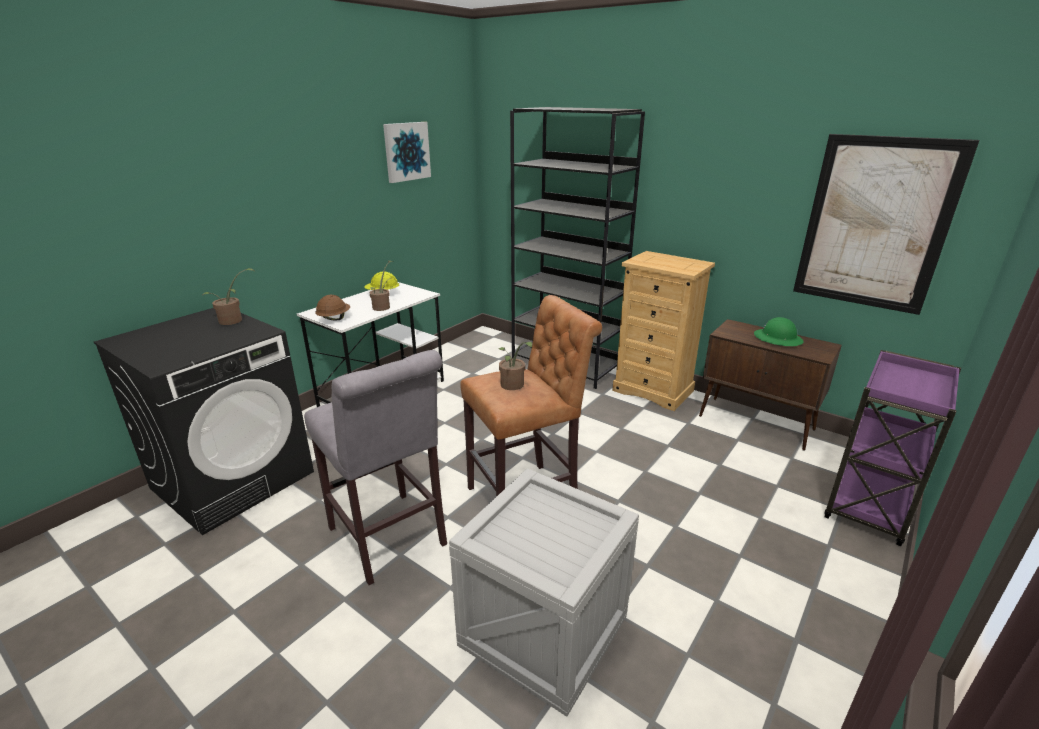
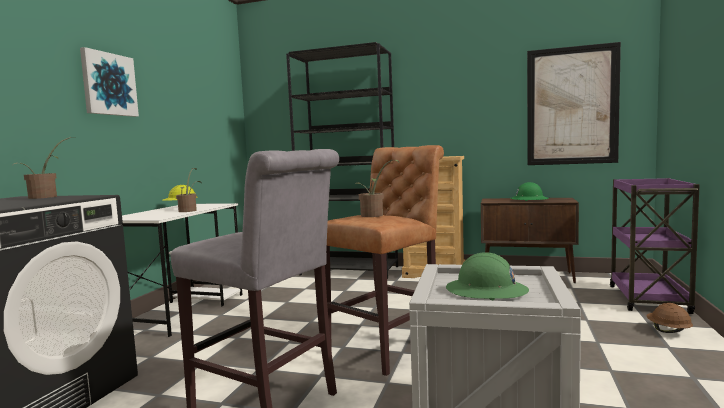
camera: 20 degrees left, 20 degrees down
(334, 319) = (143, 218): brown hard hat -> brown hard hat (668, 331)
(406, 151) = (192, 89): picture -> picture (109, 84)
(539, 535) = (486, 291): none -> green hard hat

